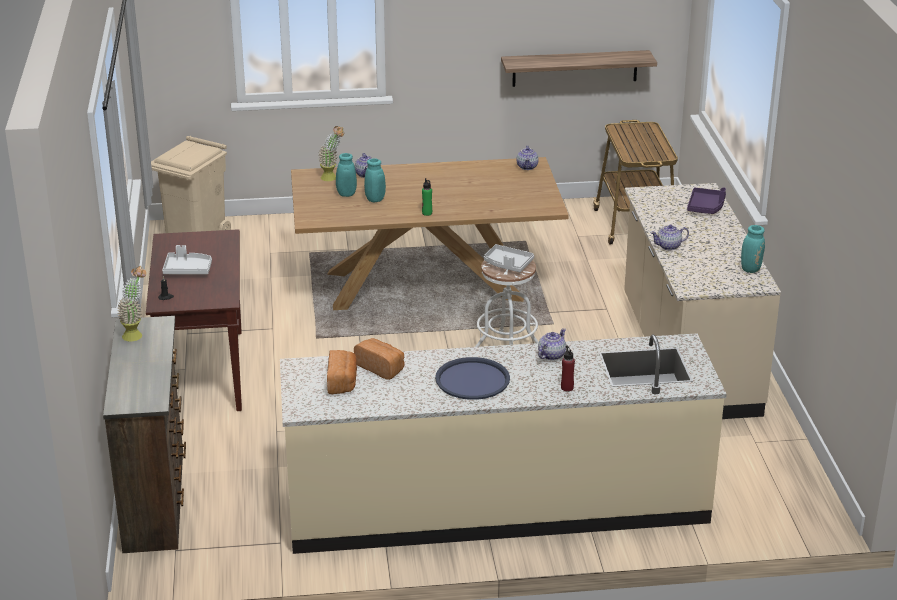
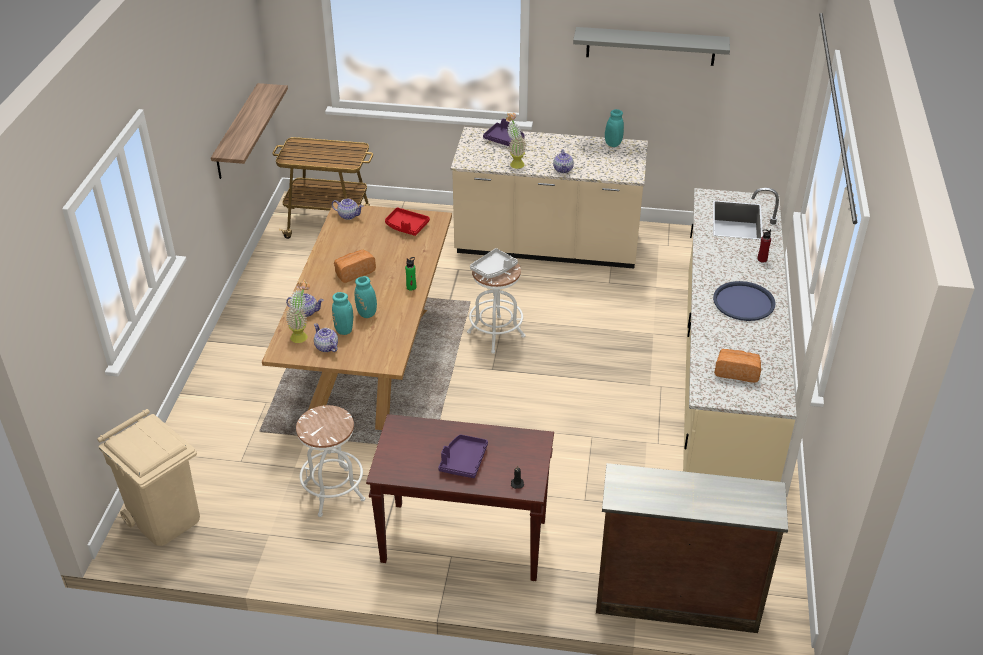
camera: 75 degrees left, 10 degrees up
(136, 334) = (638, 494): potted plant -> potted plant (514, 163)
(188, 270) = (463, 461): white tray -> purple tray
(246, 300) = (333, 492): none -> white stool
(381, 368) = (716, 347): bread -> bread (354, 272)
(527, 196) = (406, 226): none -> red tray
(551, 355) = (713, 257): teapot -> teapot (326, 347)
(822, 177) = (650, 46): none -> grey shelf

